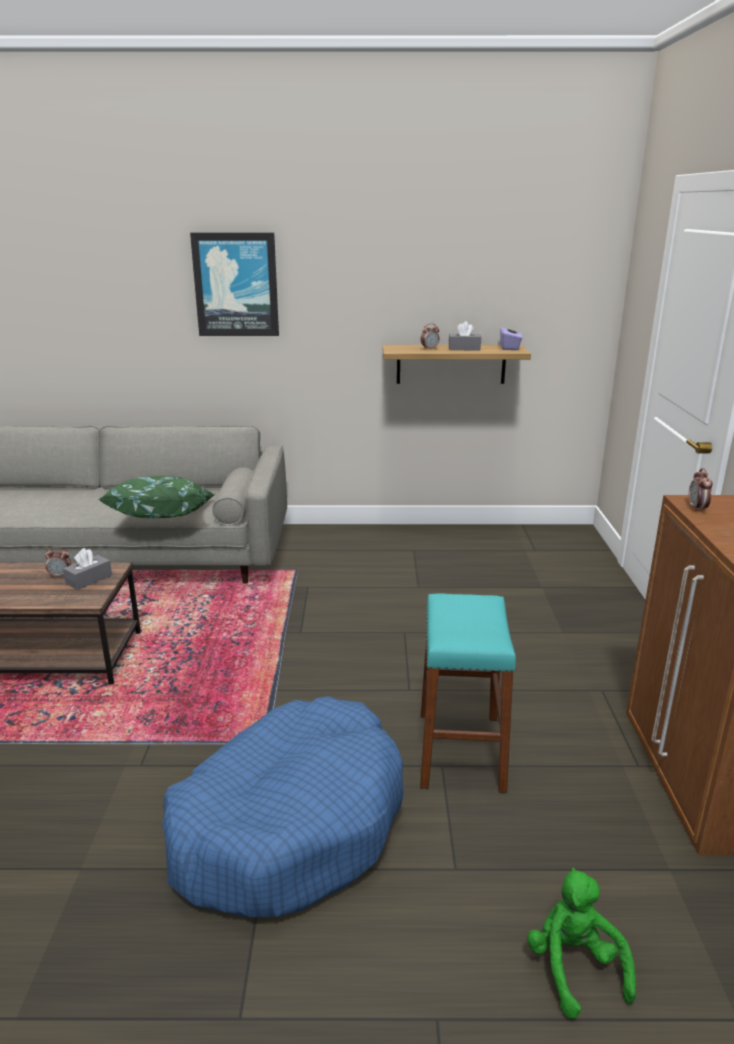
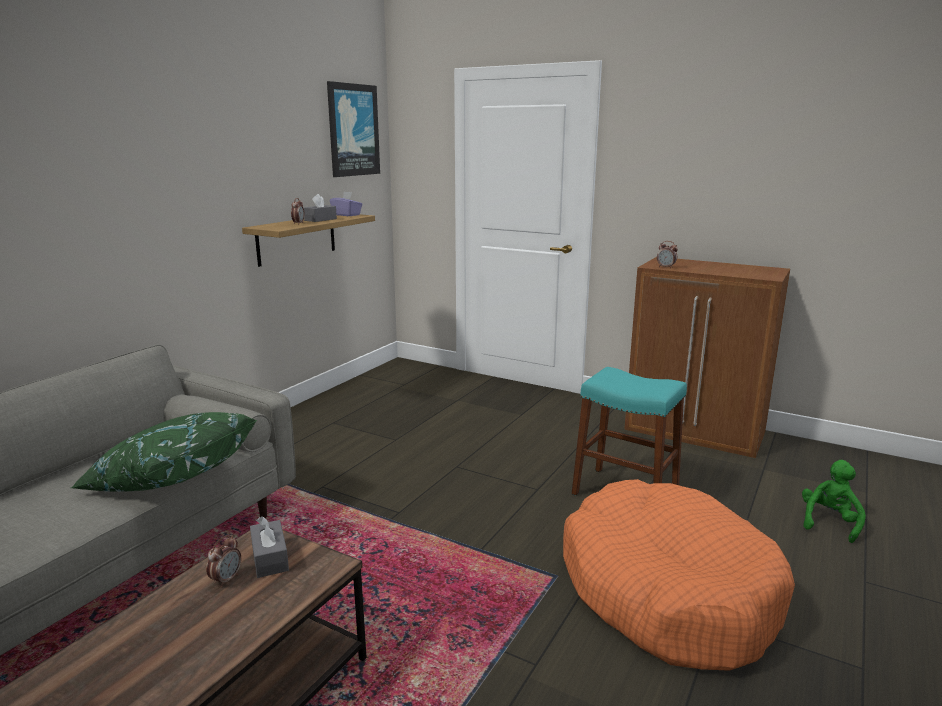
camera: 60 degrees left, 5 degrees down
(236, 285) = (79, 172): picture -> picture (353, 130)
(289, 823) = (666, 591): blue dog bed -> orange dog bed
(574, 966) = (829, 522): green plush toy -> green plush toy turned 105 degrees clockwise

